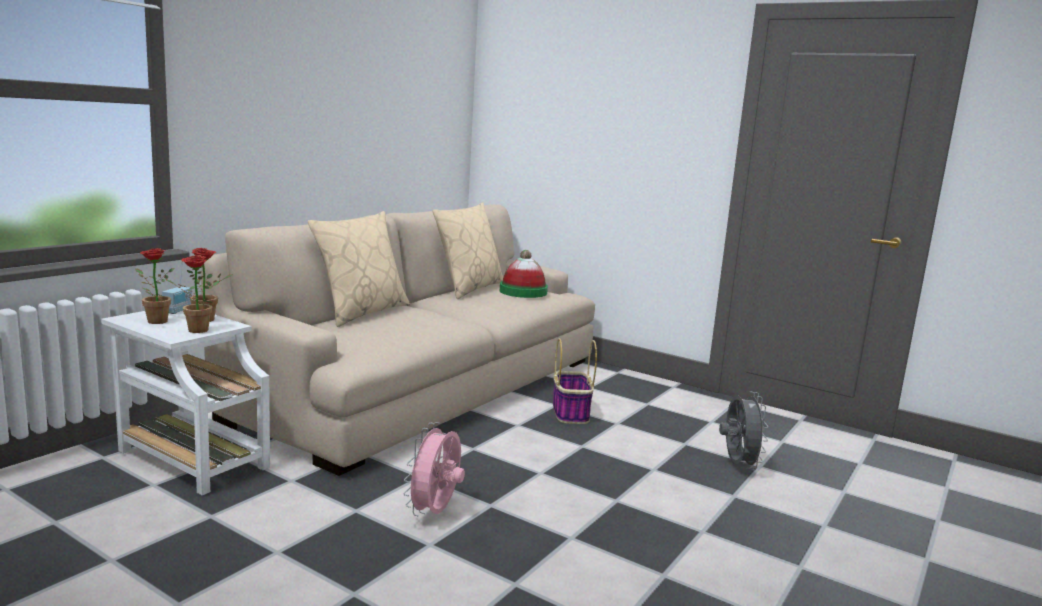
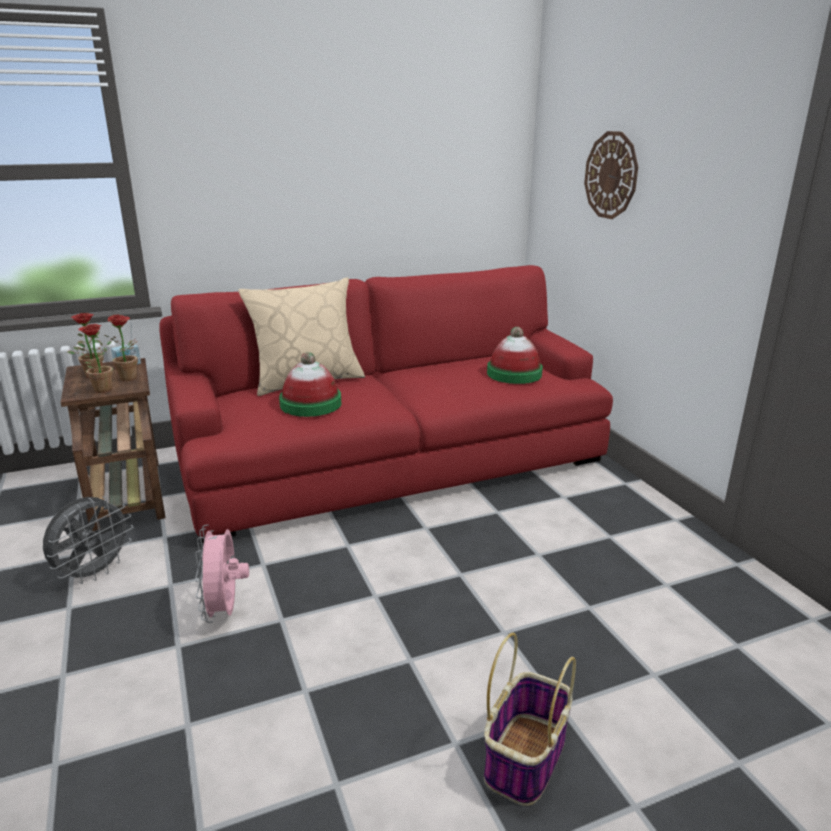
camera: 35 degrees right, 10 degrees up
(190, 459) = (127, 493): white side table -> brown side table
(398, 326) = (310, 404): none -> hat
(427, 387) = (393, 461): beige sofa -> red sofa
(435, 513) = (225, 611): pink fan -> pink fan turned 60 degrees counterclockwise
(468, 288) = (460, 362): beige pillow -> none
(570, 412) = (501, 526): basket -> basket (525, 757)
(571, 127) = (611, 175): none -> wall clock
(737, 465) = (623, 662): grey fan -> grey fan (94, 573)

